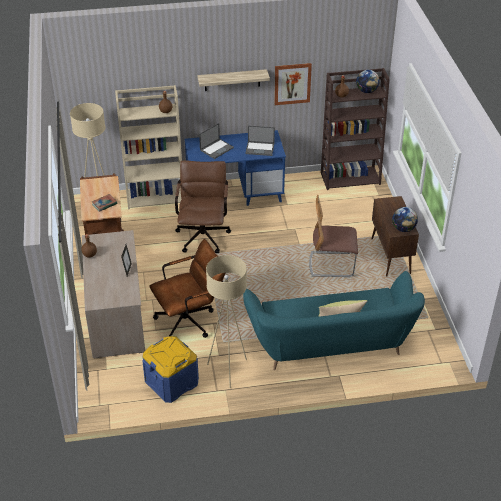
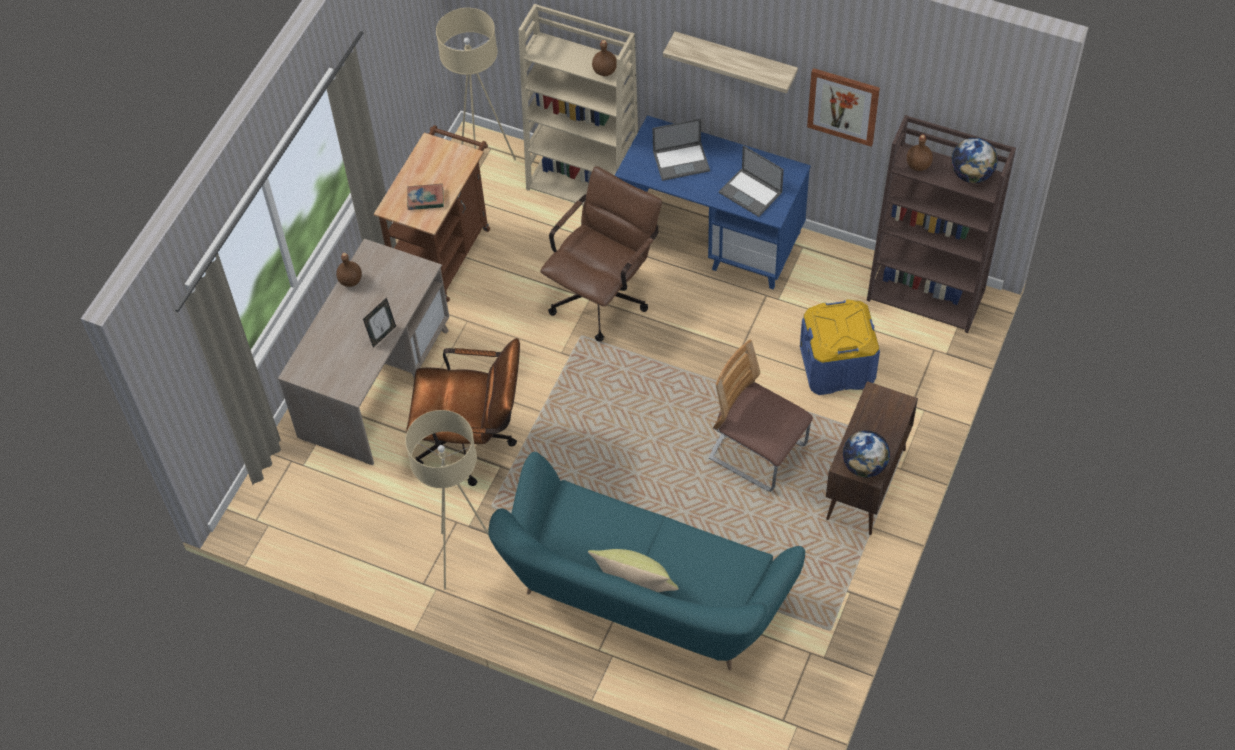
camera: 35 degrees right, 15 degrees up
(172, 382) = (373, 536): blue storage box -> blue storage box (837, 365)

